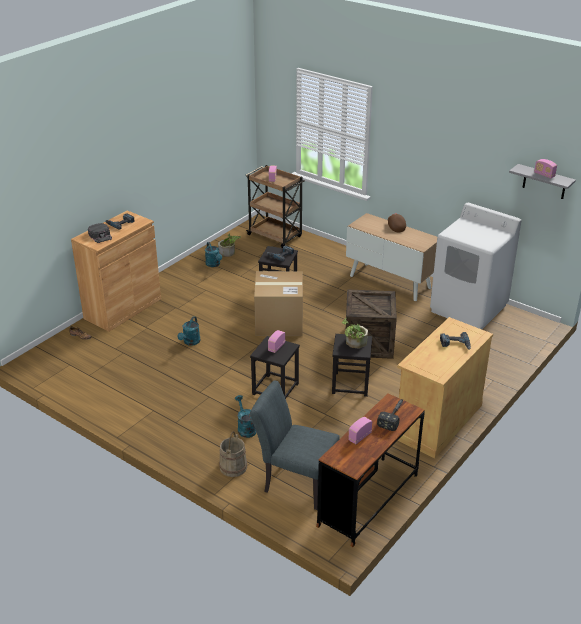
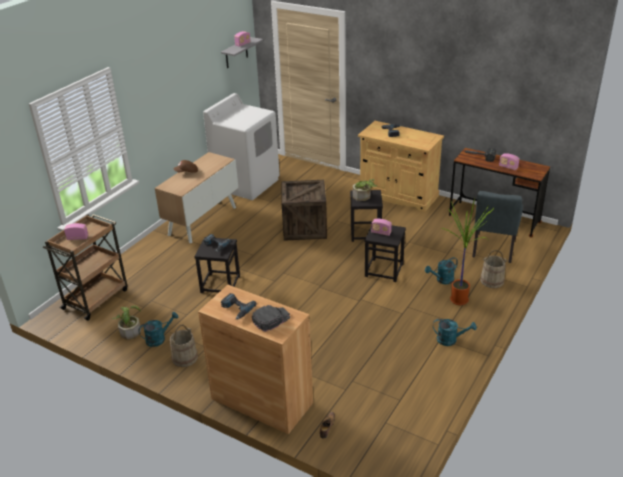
camera: 95 degrees left, 0 degrees up
(186, 276) = (185, 358): none -> beige bucket
(190, 342) = (323, 332): turquoise watering can -> turquoise watering can (450, 340)
(207, 435) = (460, 300): none -> potted plant
(279, 322) = (278, 278): cardboard box -> none

